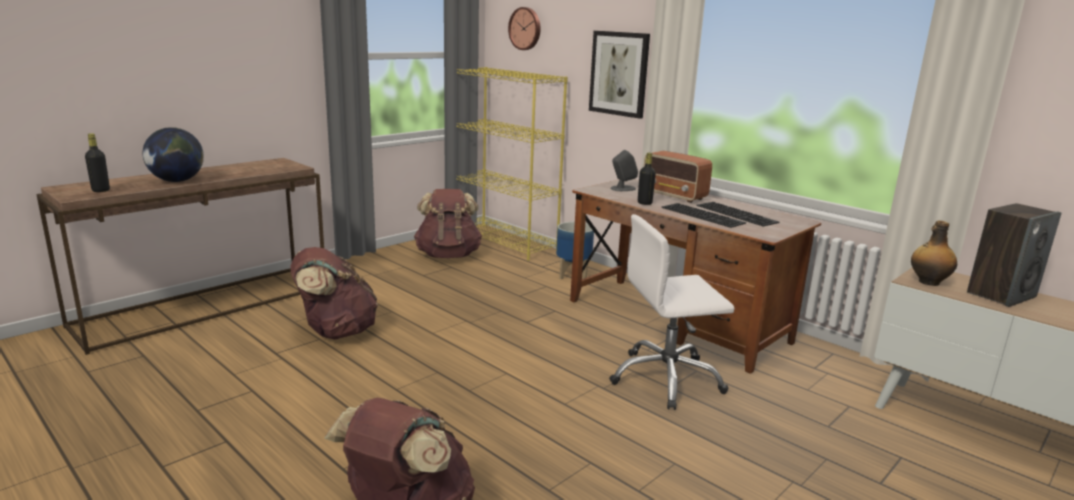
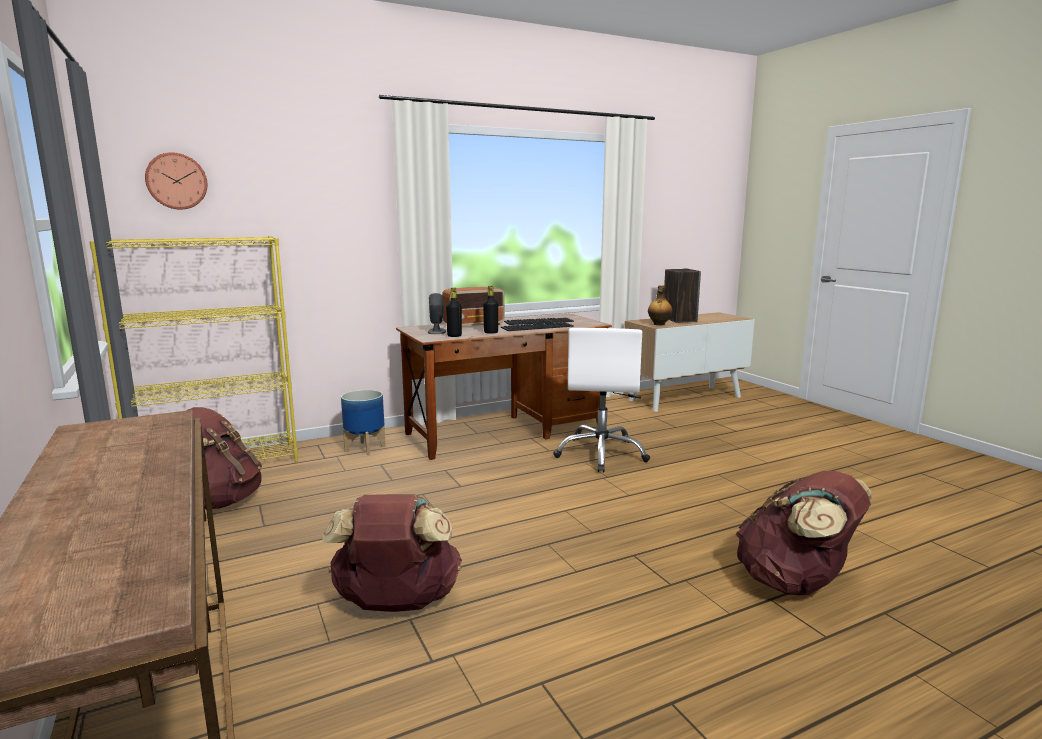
camera: 70 degrees left, 5 degrees down
(101, 190) = (113, 579): black bottle -> black bottle (454, 336)
(177, 181) = (136, 501): globe -> none
(619, 73) = (344, 225): picture -> none

